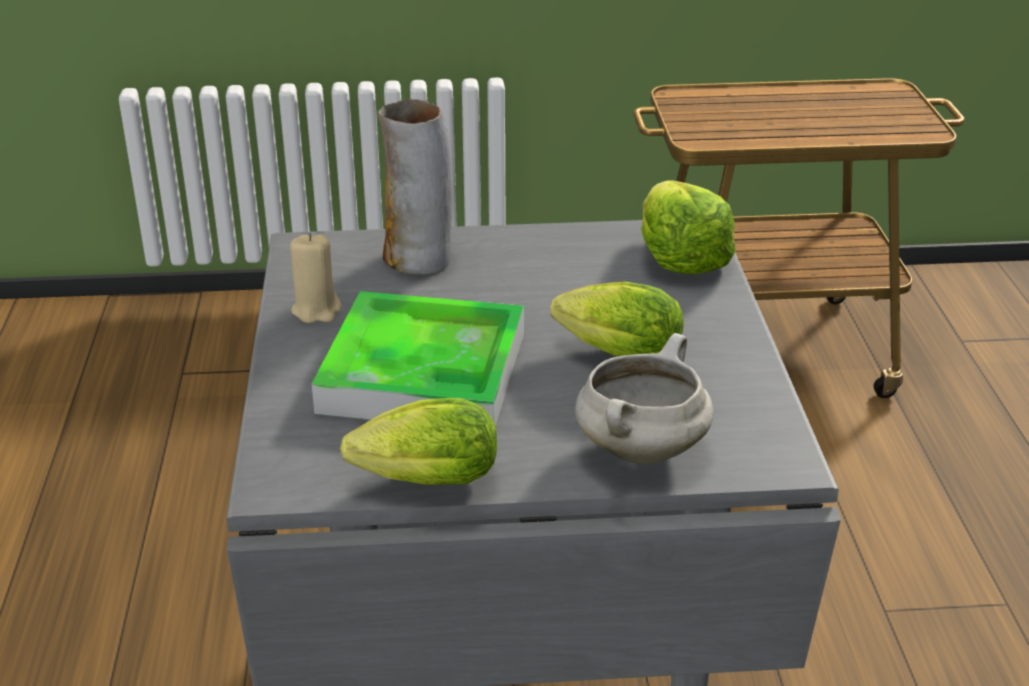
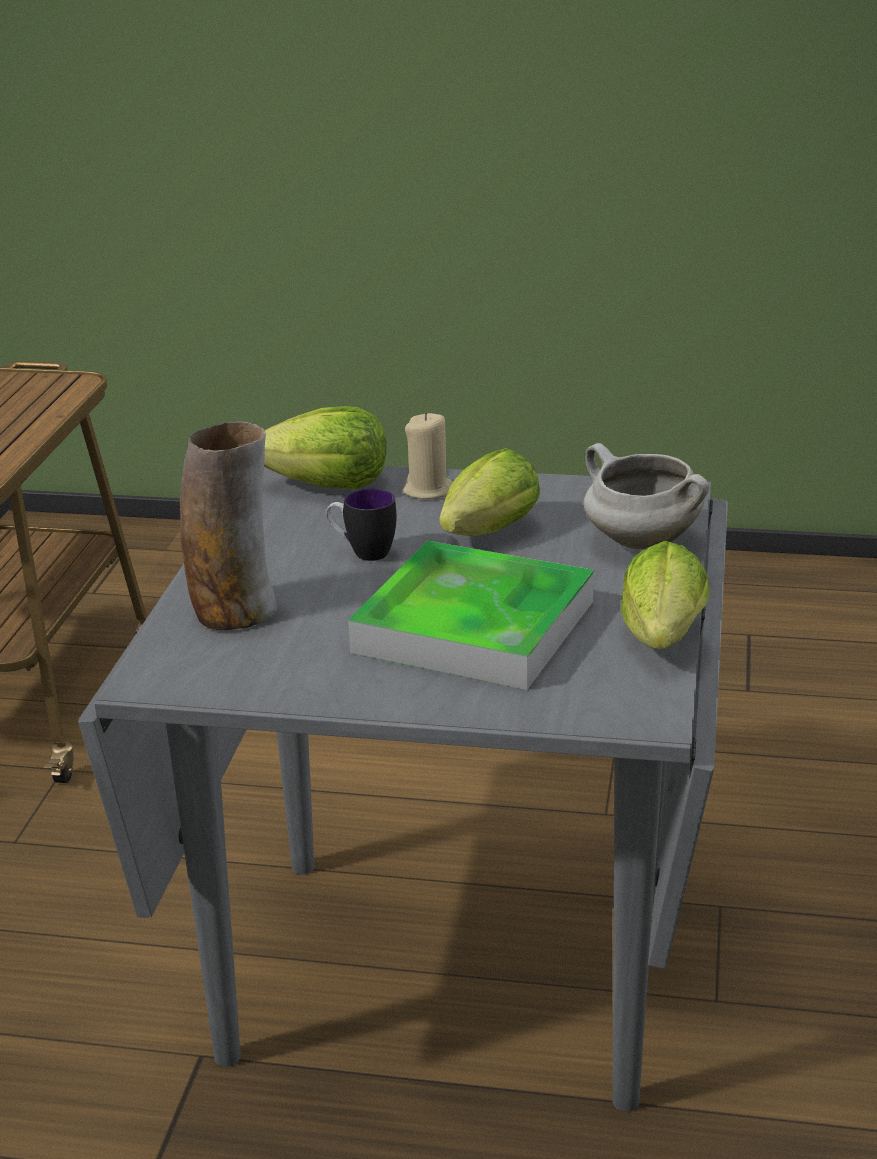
camera: 75 degrees left, 5 degrees down
(317, 310) = (314, 678): beige candle -> beige candle (429, 490)
(548, 296) = (362, 552): none -> mug

